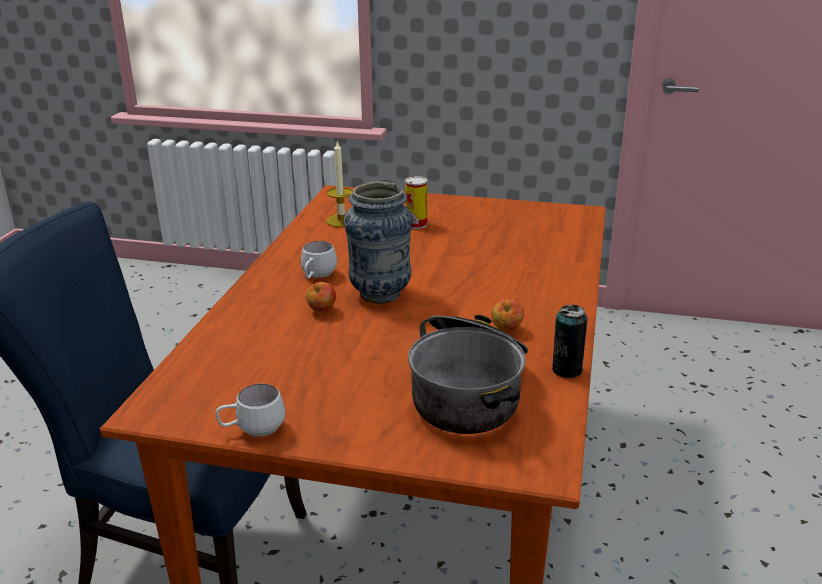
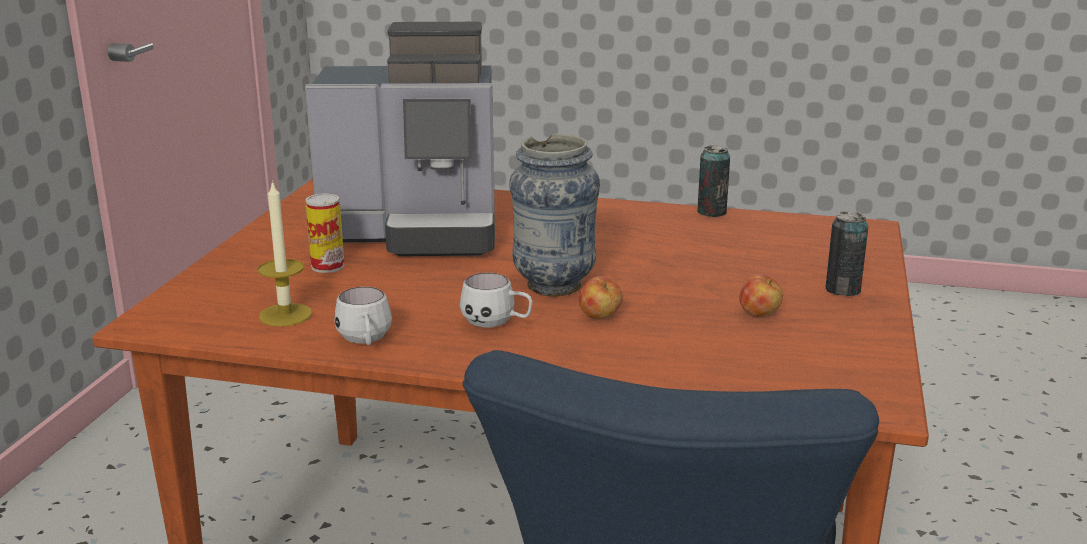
camera: 90 degrees left, 5 degrees down
(252, 430) = (881, 340): white mug -> white mug (365, 343)
(362, 424) = (843, 290): none -> can
(470, 392) = (765, 247): cooking pot -> none
(484, 246) = (418, 232): none -> coffee machine
(506, 329) = (637, 230): apple -> apple (759, 314)

